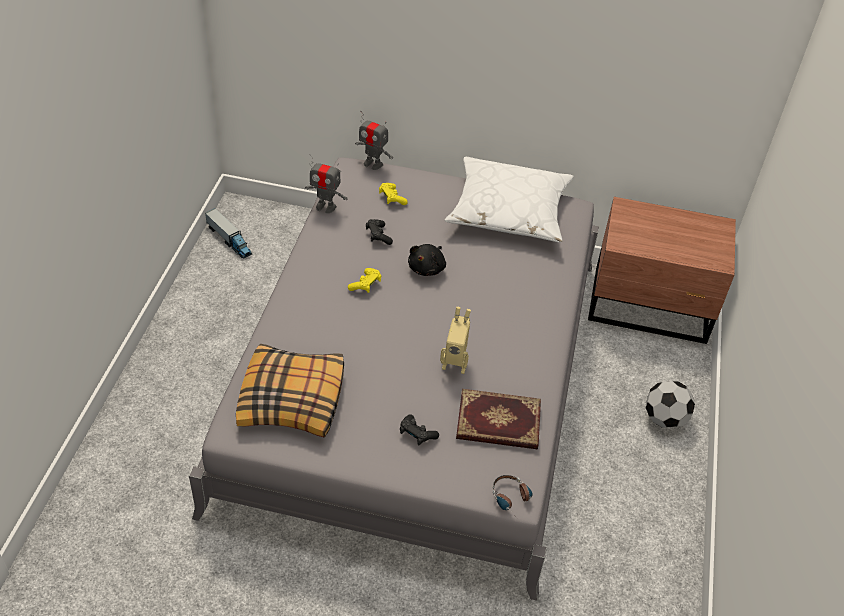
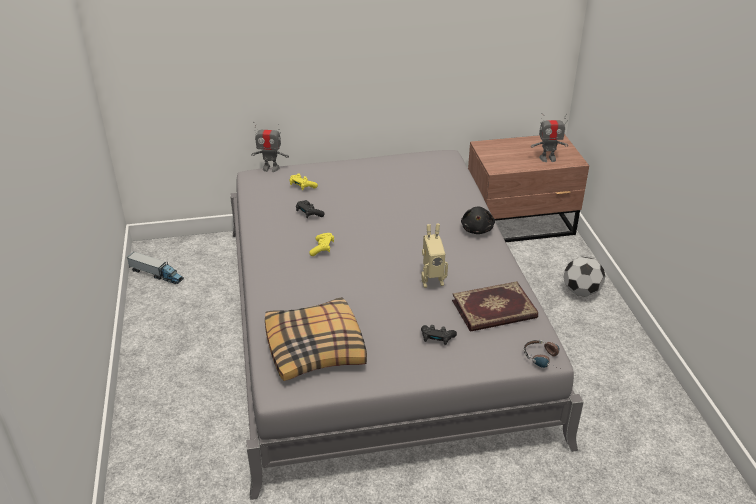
camera: 20 degrees left, 10 degrees down
(325, 207) = (251, 206): toy robot -> toy robot (547, 158)
(427, 268) = (364, 223): black plush toy -> black plush toy (477, 229)
(508, 210) = (400, 169): white pillow -> none

